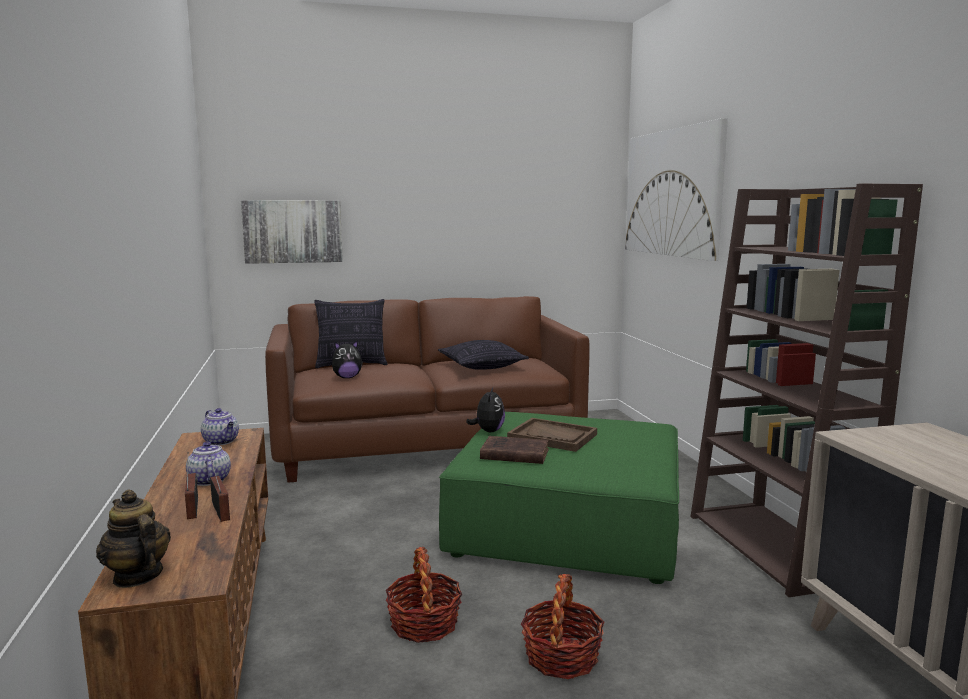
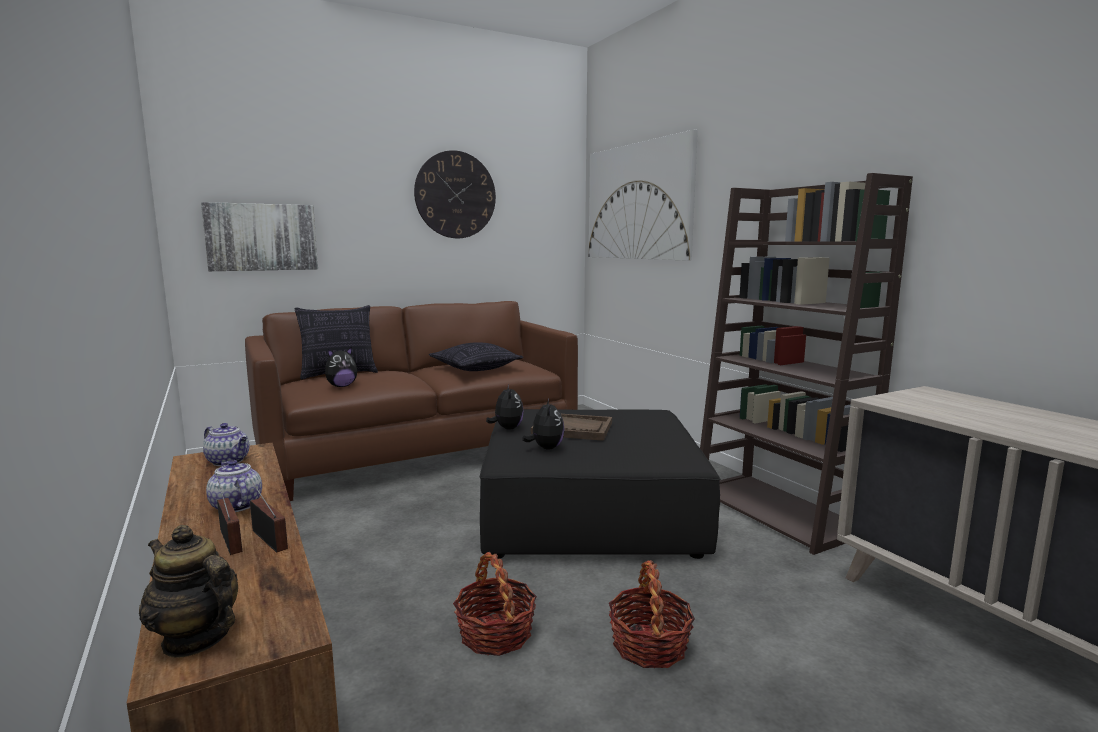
camera: 15 degrees left, 0 degrees up
(481, 186) = (455, 195): none -> wall clock
(512, 454) = (545, 448): brown book -> plush toy
(567, 523) = (590, 511): green ottoman -> black ottoman

